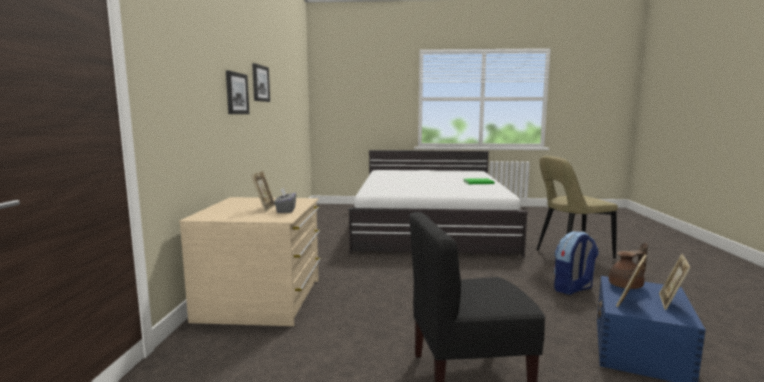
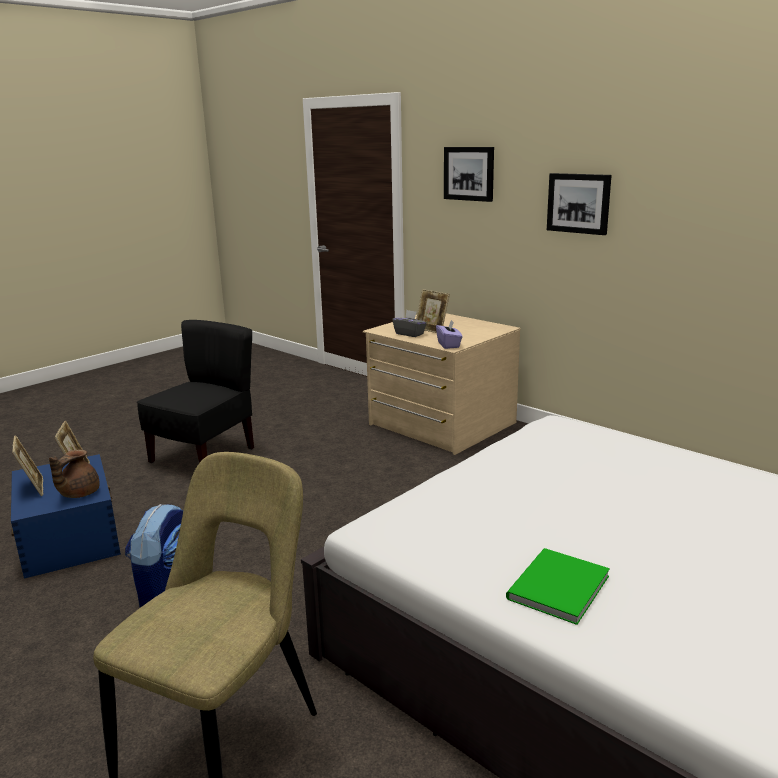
camera: 130 degrees right, 10 degrees up
(260, 83) = (681, 185): picture -> picture (469, 173)
(303, 200) = (449, 345): none -> purple tissue box

